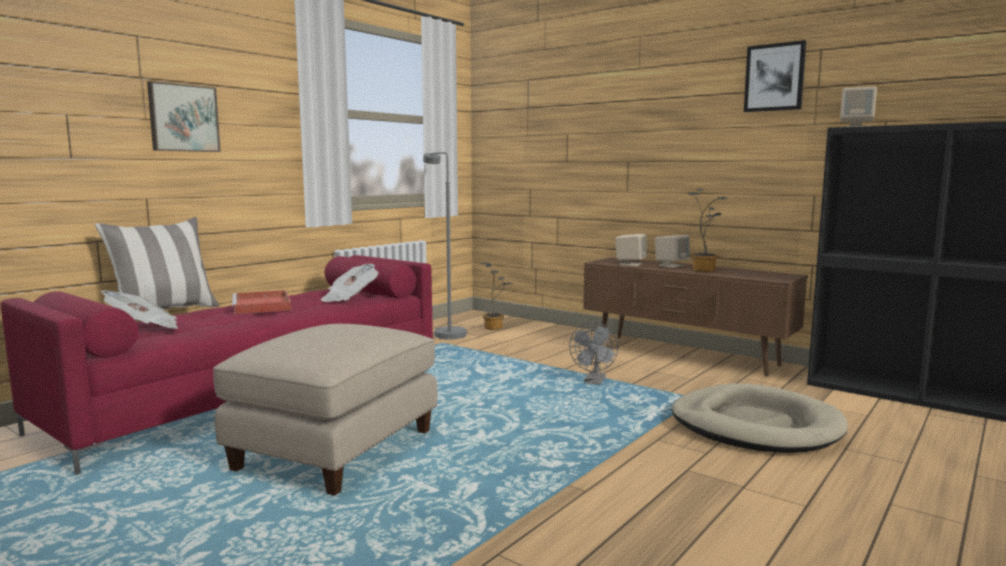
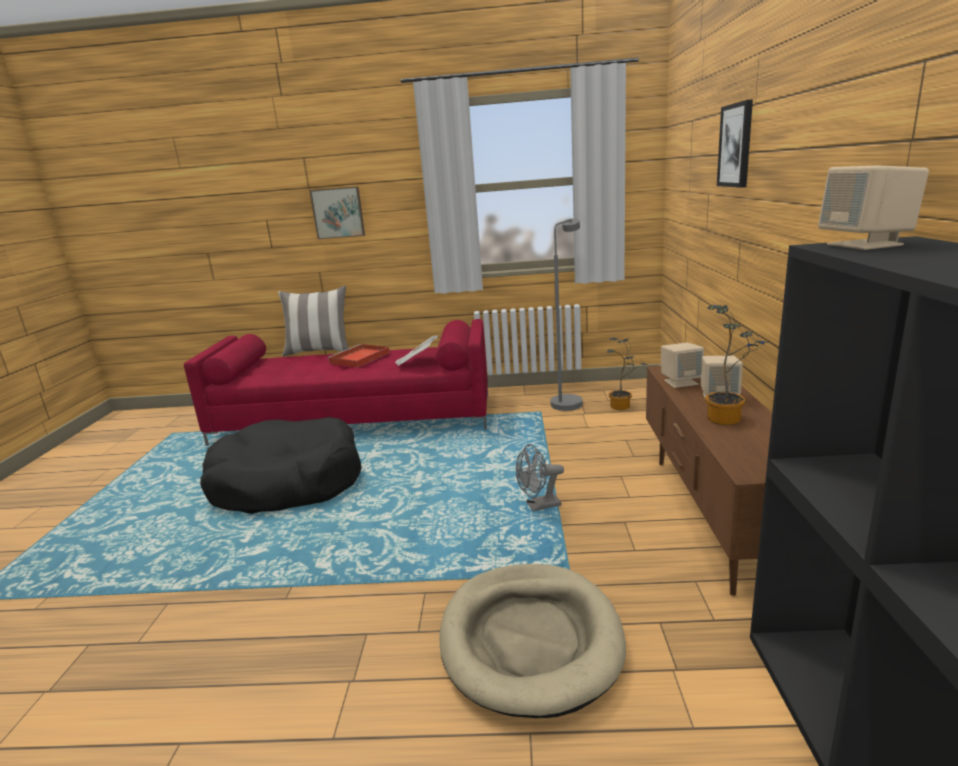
camera: 55 degrees right, 10 degrees up
(144, 328) = (274, 365): newspaper -> none
(335, 449) = (287, 482): beige ottoman -> black dog bed
(774, 77) = (860, 120): picture -> picture (736, 145)

